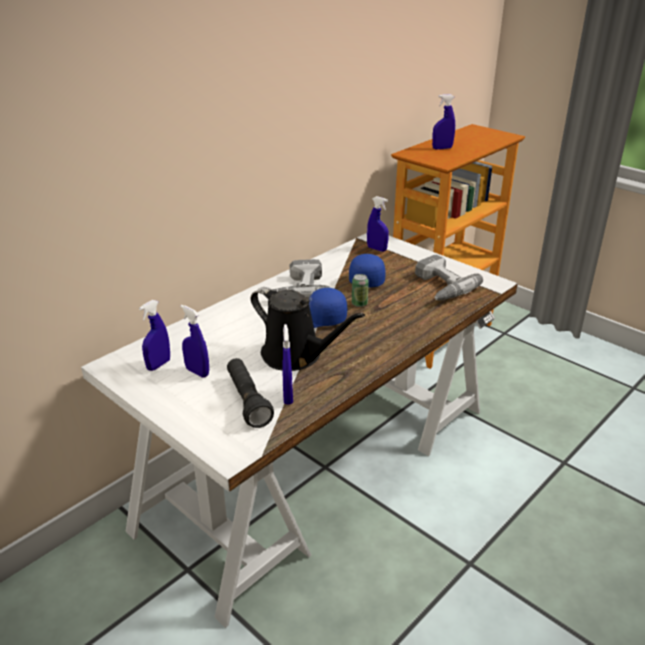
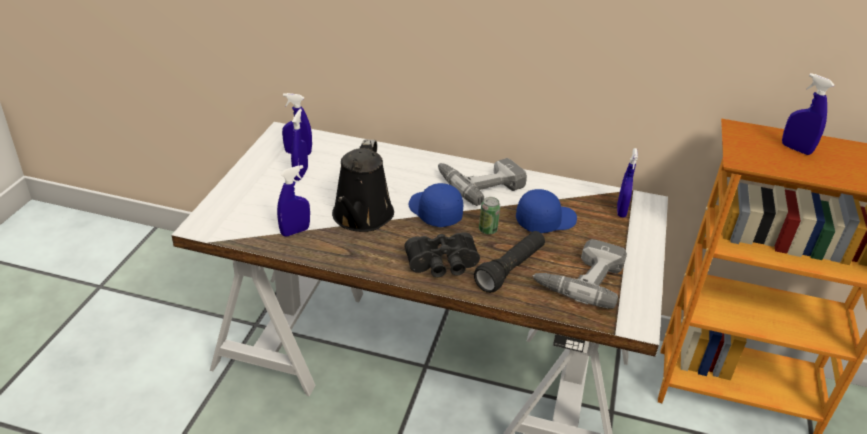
camera: 60 degrees right, 5 degrees up
(247, 401) = (275, 212): black flashlight -> black flashlight (510, 269)
(388, 335) = (442, 265): none -> black binoculars

